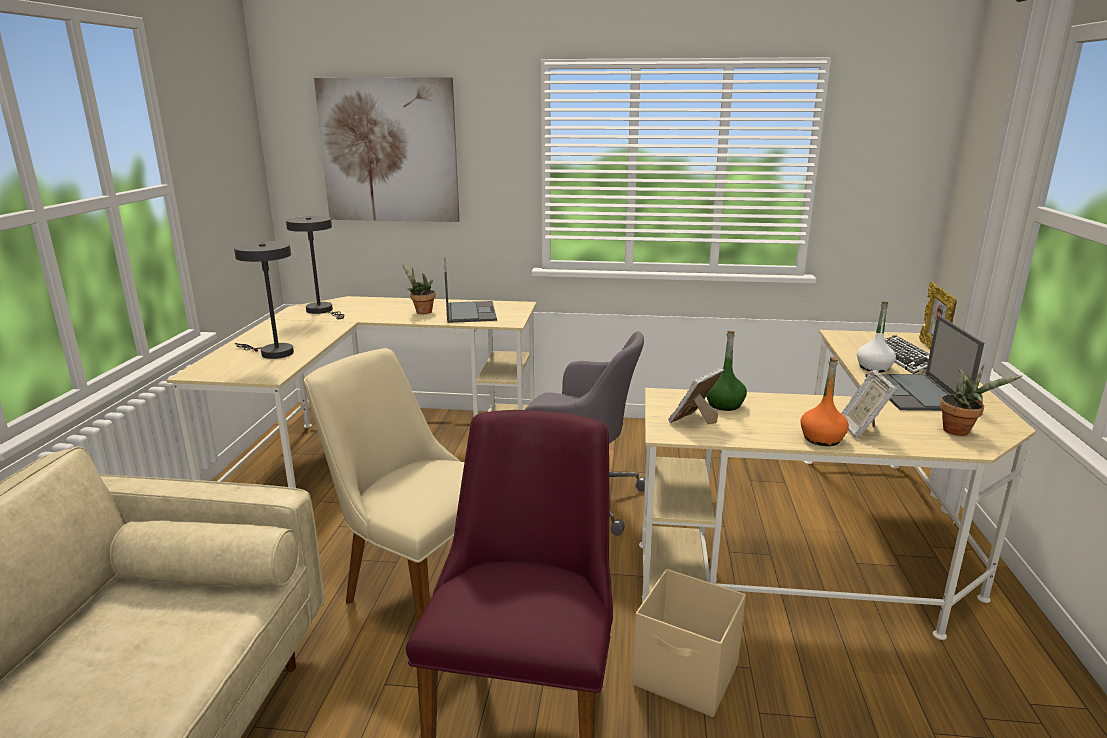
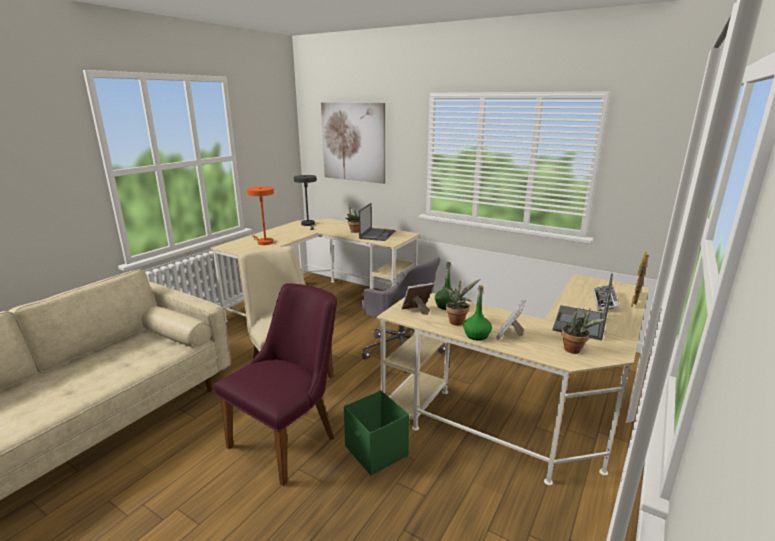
camera: 25 degrees right, 0 degrees up
(272, 353) = (263, 242): grey table lamp -> orange table lamp
(687, 676) = (376, 452): beige storage box -> green storage box
(769, 424) = (457, 321): none -> potted plant
(822, 439) = (477, 335): orange bottle -> green bottle
(873, 367) = (575, 302): white bottle -> none

